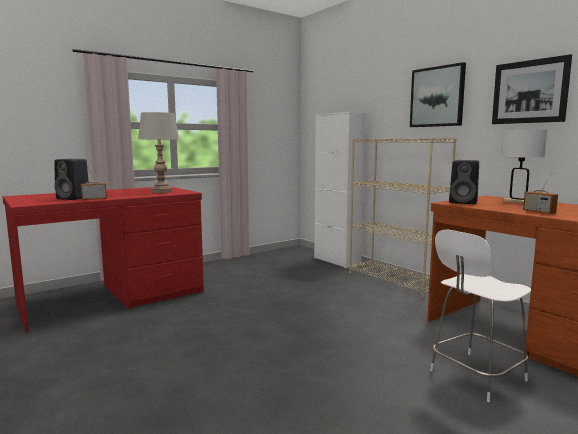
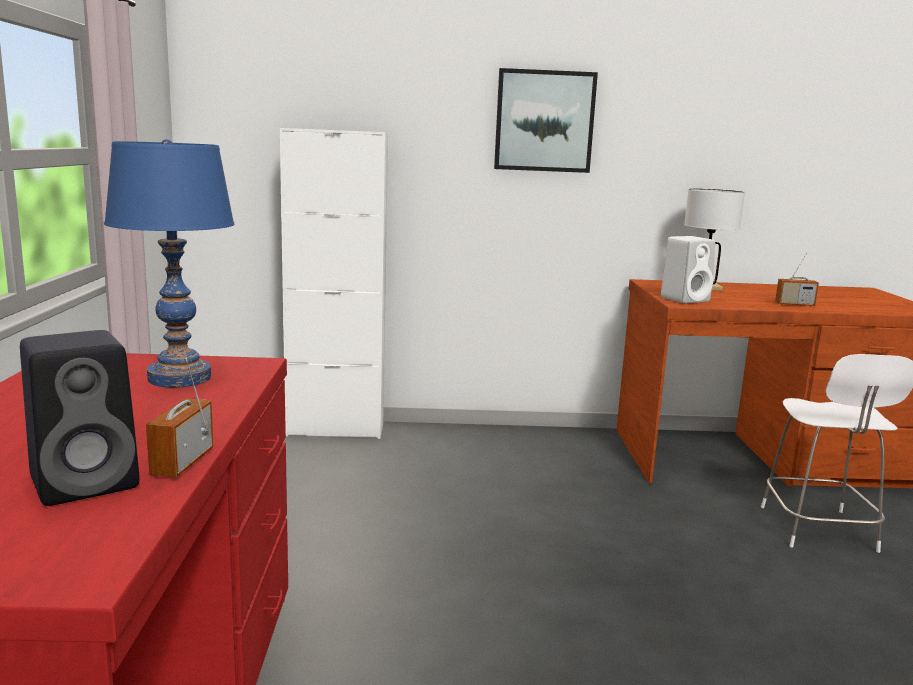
camera: 55 degrees left, 5 degrees up
(161, 191) = (179, 378): grey table lamp -> blue table lamp
(395, 281) = (488, 436): beige bookcase -> none
(464, 202) = (685, 299): black speaker -> white speaker
(529, 92) = (690, 133): picture -> none

